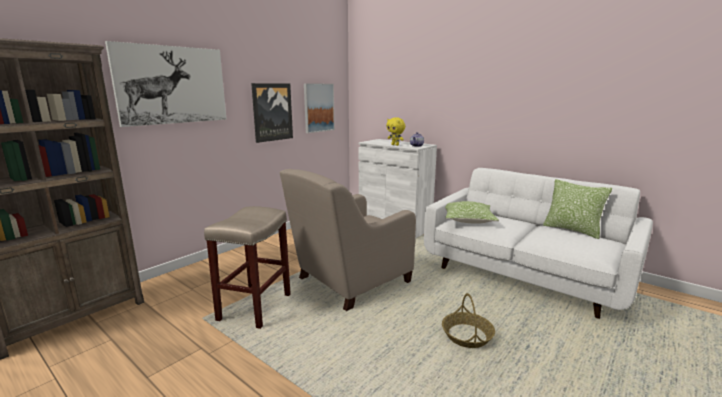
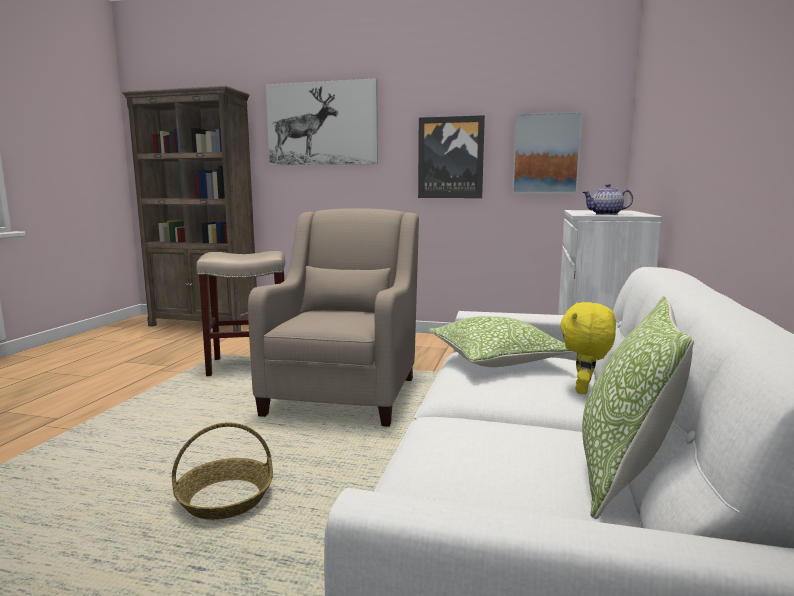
camera: 65 degrees right, 5 degrees down
(350, 281) = (344, 393): beige armchair -> beige armchair turned 75 degrees clockwise
(395, 145) = (583, 212): yellow plush toy -> yellow plush toy (584, 390)

